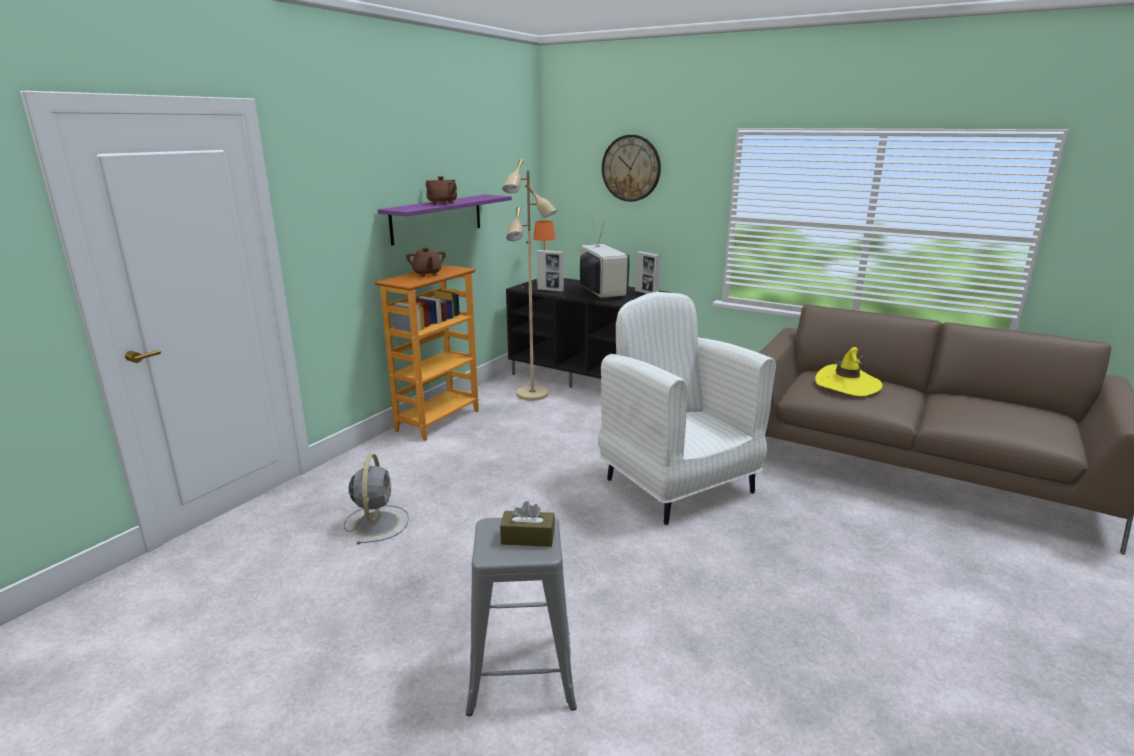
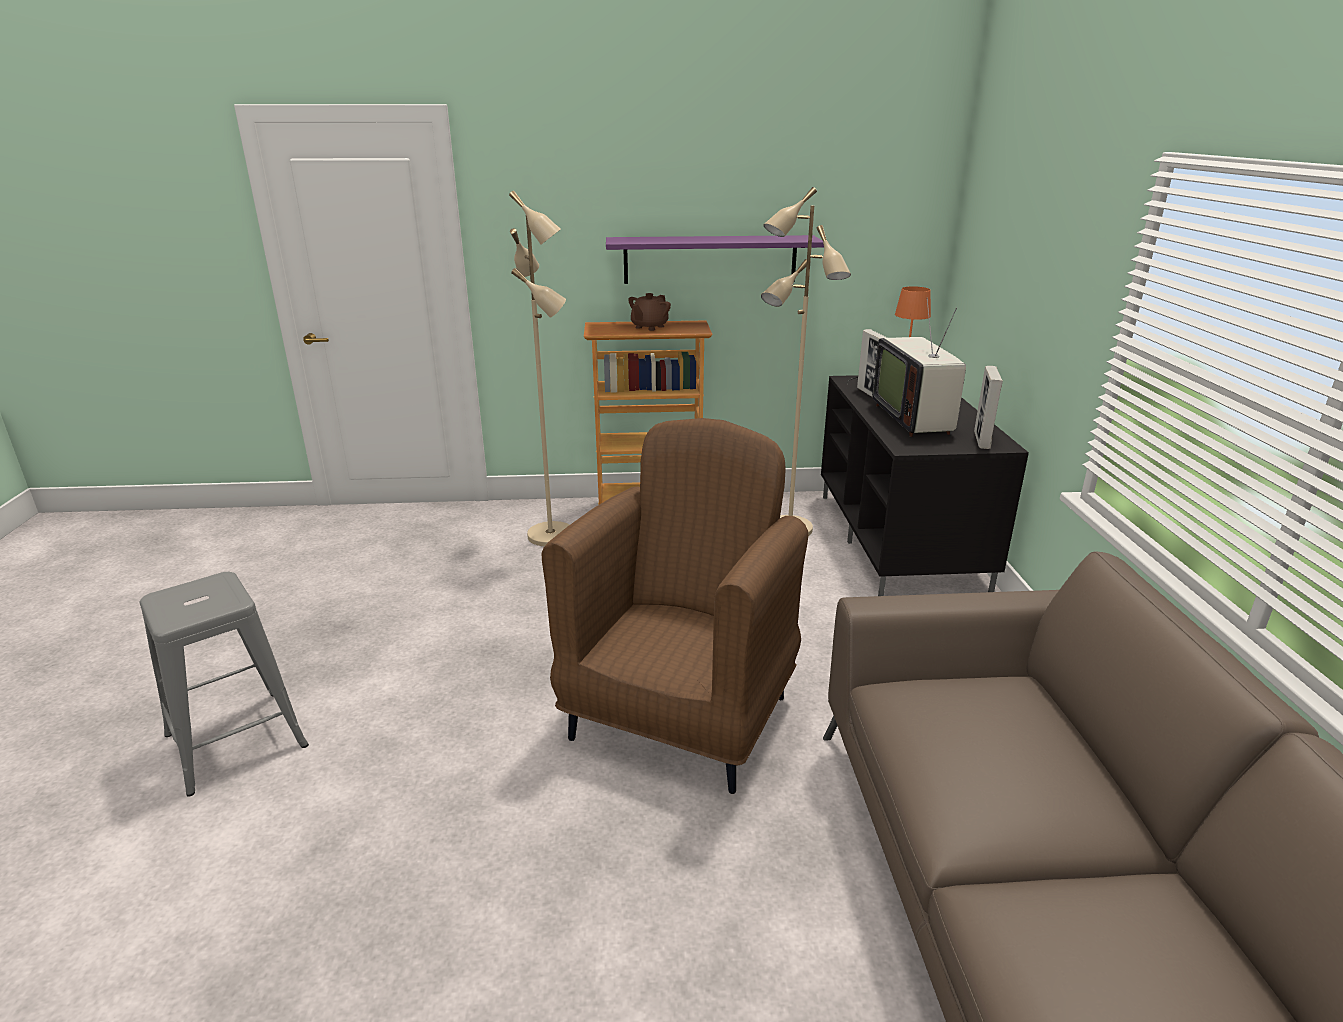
camera: 55 degrees right, 5 degrees up
(376, 522) = (425, 567): grey fan -> none
(415, 461) = (552, 535): none -> beige floor lamp
(442, 203) = (693, 239): brown teapot -> none
(528, 538) = (198, 604): brown tissue box -> none
(600, 293) = (915, 418): television -> television turned 135 degrees clockwise
(631, 168) = (1033, 218): wall clock -> none
(677, 485) = (681, 715): white armchair -> brown armchair
(847, 384) = (989, 730): yellow hat -> none

